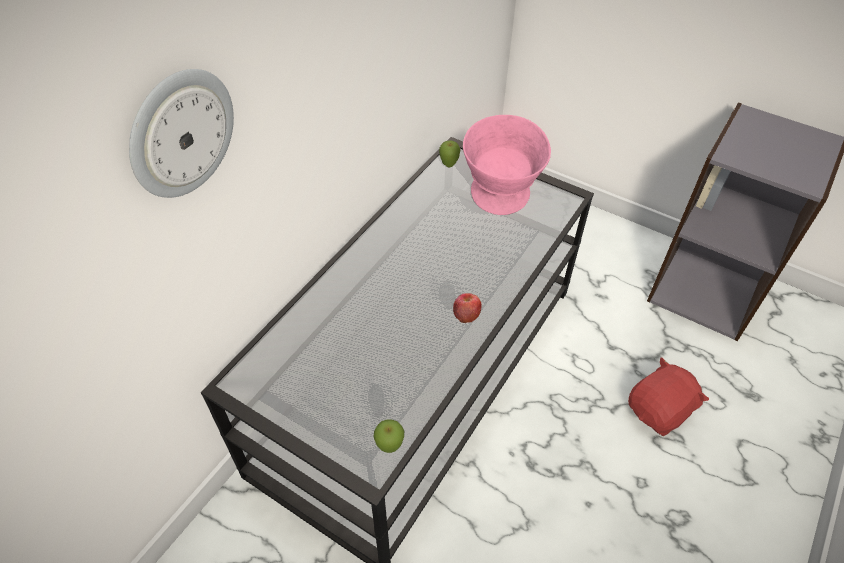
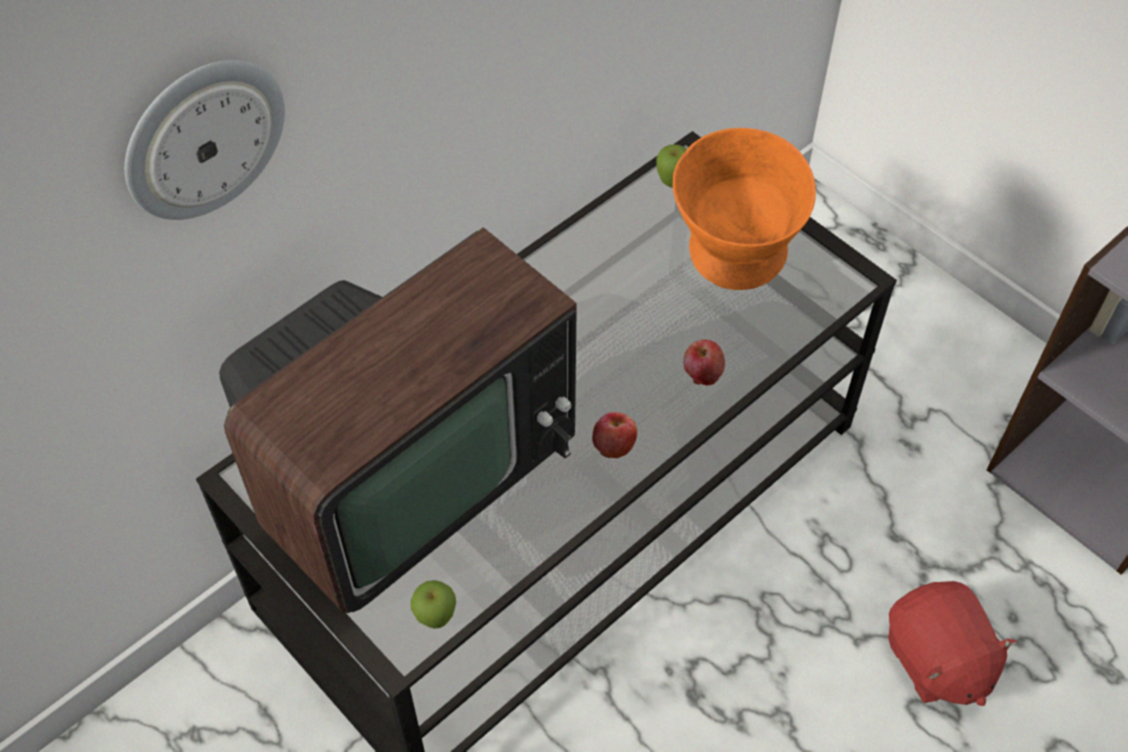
camera: 15 degrees right, 5 degrees up
(342, 358) = (407, 472): none -> television
(499, 203) = (731, 267): pink bowl -> orange bowl
(504, 263) = (702, 373): none -> apple
(659, 411) = (936, 660): red plush toy -> red plush toy turned 90 degrees clockwise

